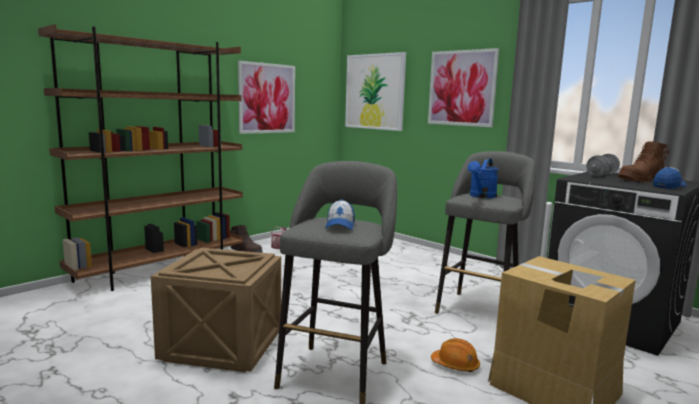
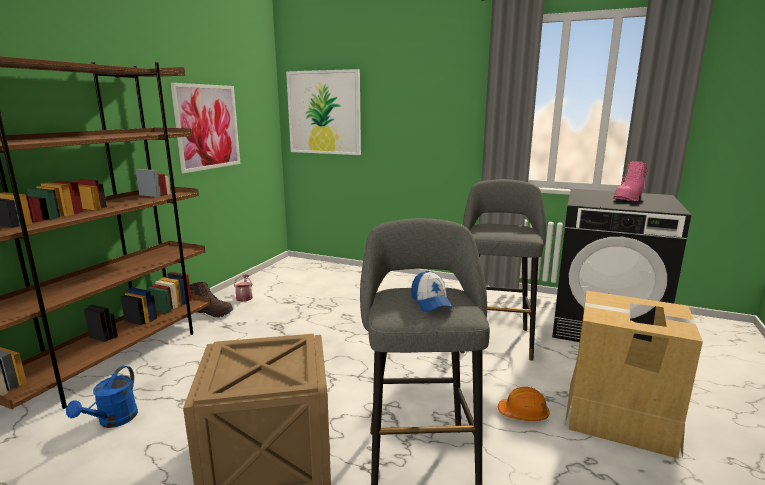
camera: 20 degrees left, 5 degrees up
(461, 88) = (427, 108): picture -> none
(481, 196) = (499, 229): blue watering can -> blue watering can (113, 421)
(601, 175) = (590, 194): grey dumbbell -> none
(641, 180) = (629, 198): brown boot -> pink boot
(669, 186) = (661, 204): cap -> none

